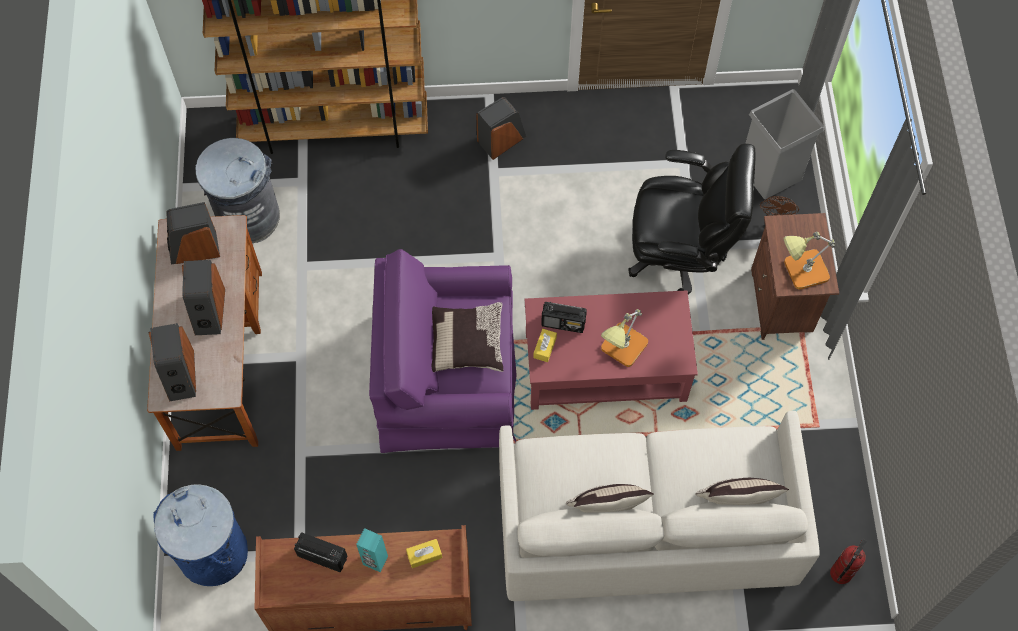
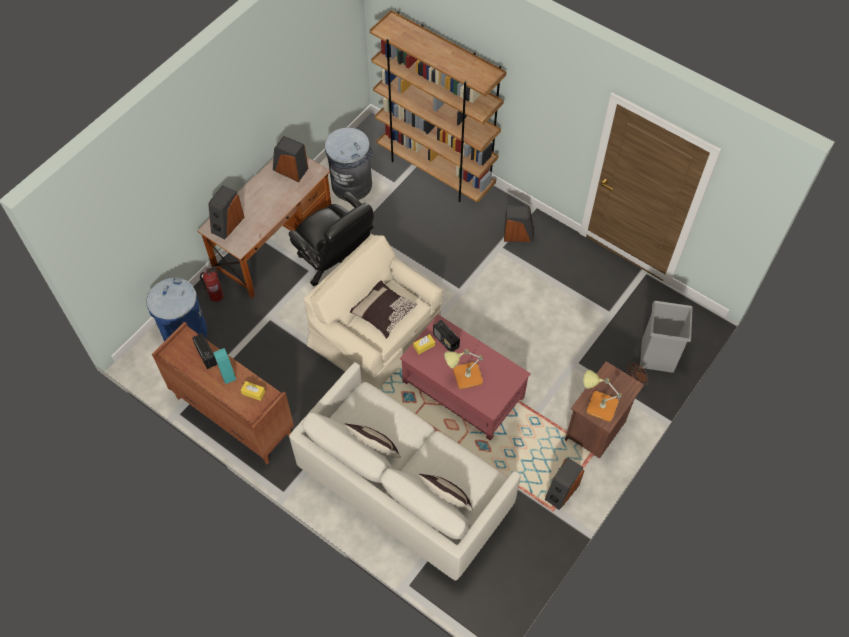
camera: 40 degrees right, 5 degrees down
(208, 311) = (268, 204): speaker -> speaker (561, 491)
(447, 376) = (375, 333): purple armchair -> beige armchair
(680, 255) = (561, 362): black office chair -> black office chair (335, 264)
(840, 573) = (489, 597): fire extinguisher -> fire extinguisher (216, 295)

